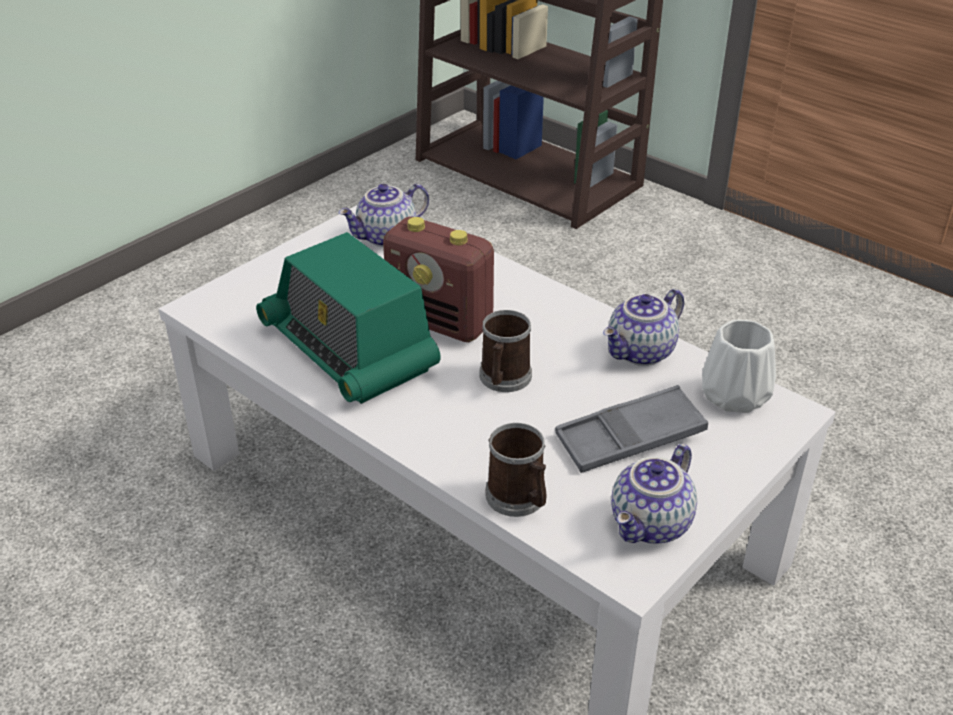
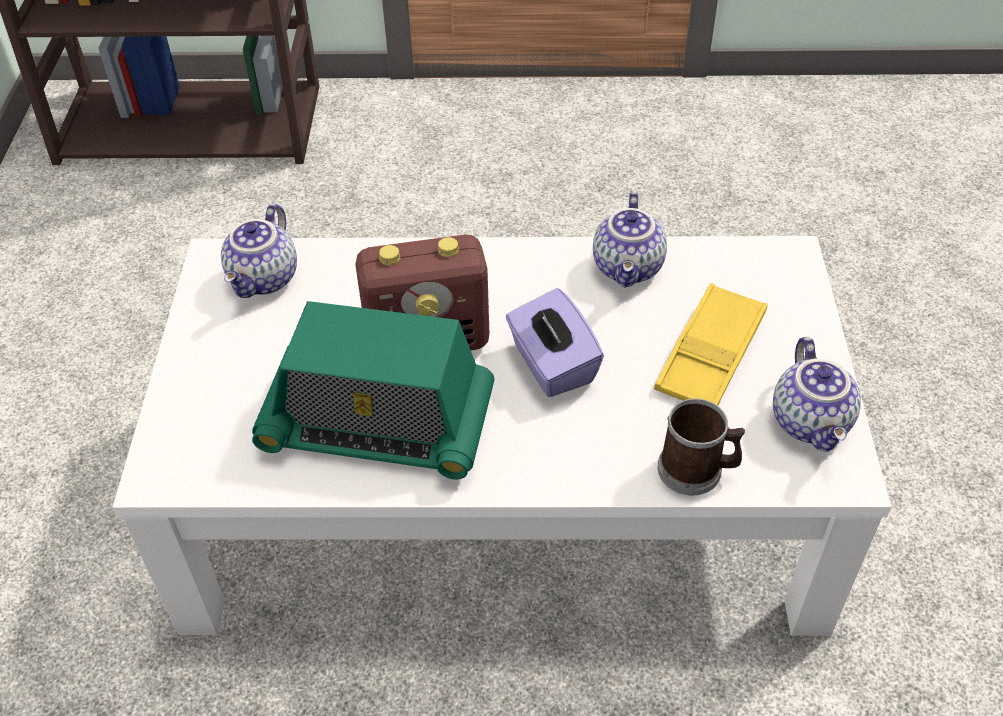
camera: 40 degrees left, 10 degrees up
(503, 379) = (551, 365): mug -> purple tissue box
(630, 437) = (710, 355): grey tray -> yellow tray
(733, 396) = (738, 267): white vase -> none

